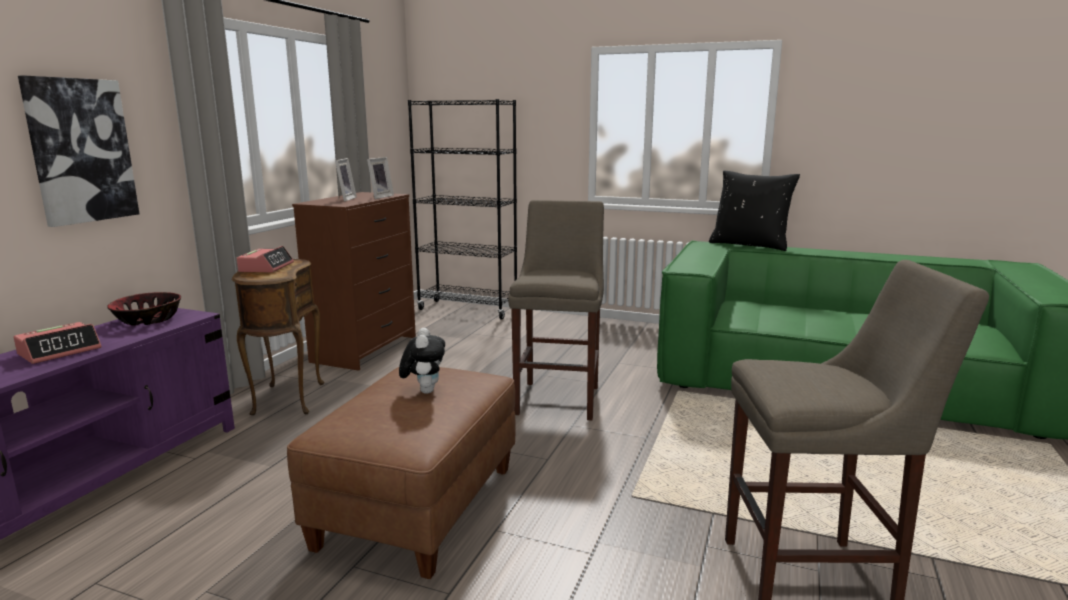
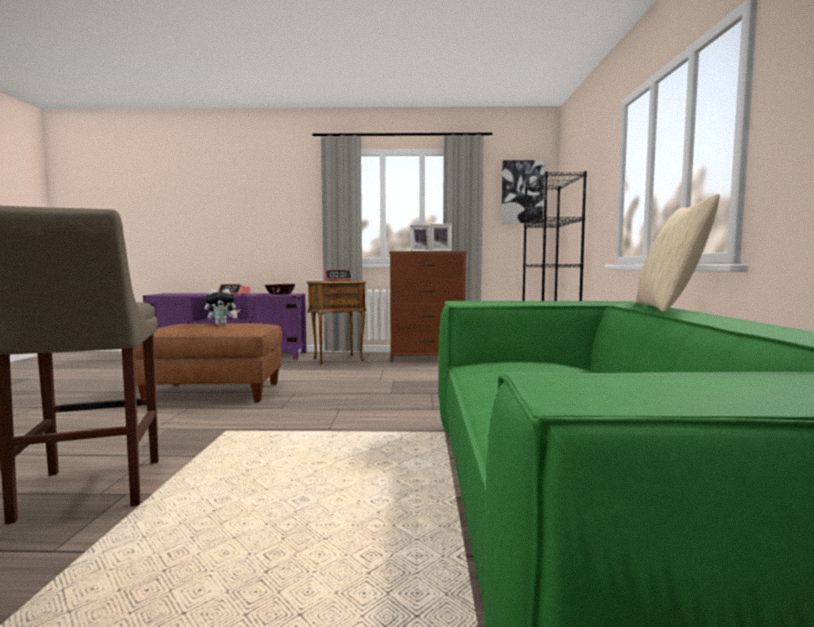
camera: 70 degrees right, 10 degrees down
(80, 151) = (281, 217): picture -> picture (522, 192)
(559, 398) = (388, 401): beige stool -> none
(750, 244) = (669, 307): black pillow -> beige pillow

